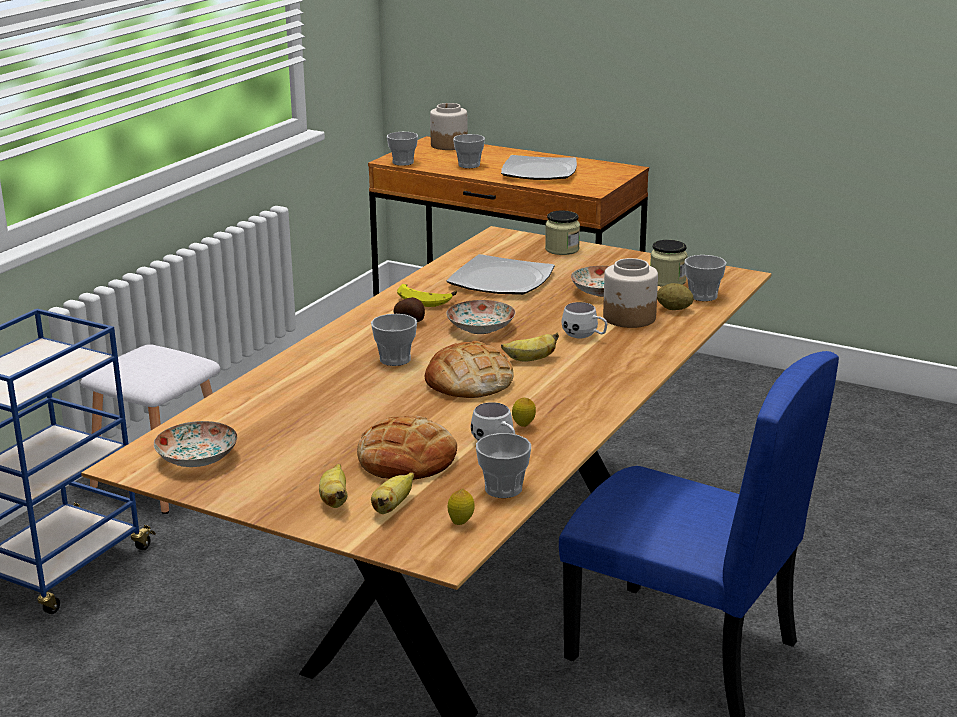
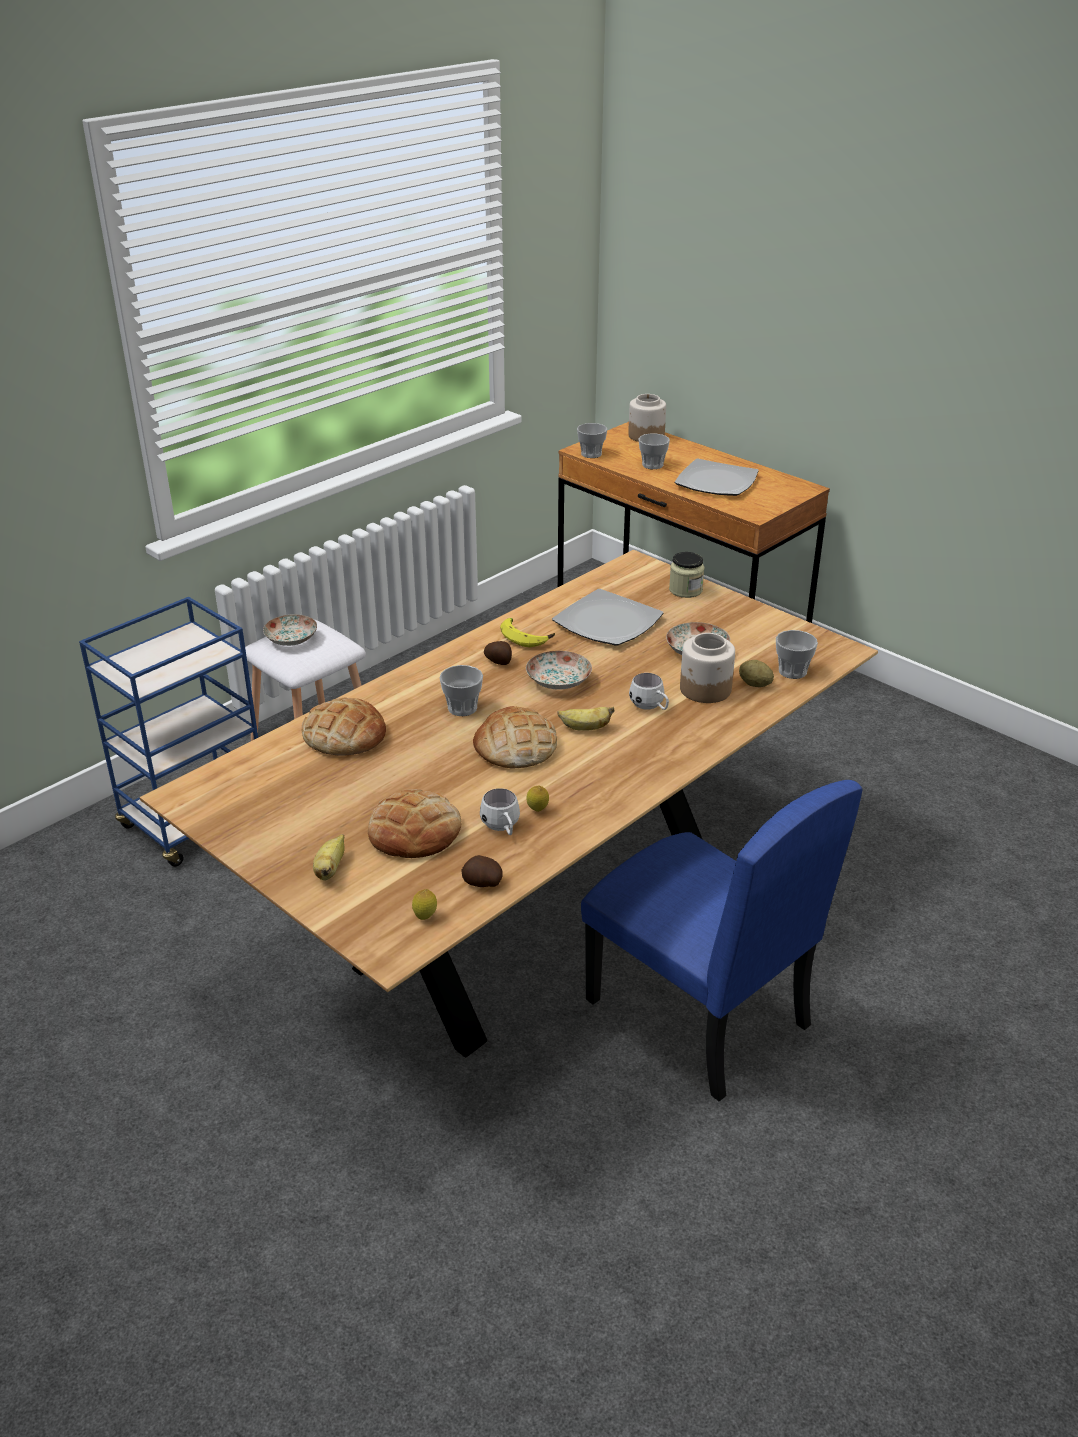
camera: 15 degrees right, 10 degrees up
(198, 458) = (239, 799): plate -> plate (292, 639)
(283, 394) = (345, 735): none -> bread
(392, 507) = (375, 886): banana -> none
(503, 489) = (482, 883): cup -> potato
(667, 281) = (767, 646): jar -> none

